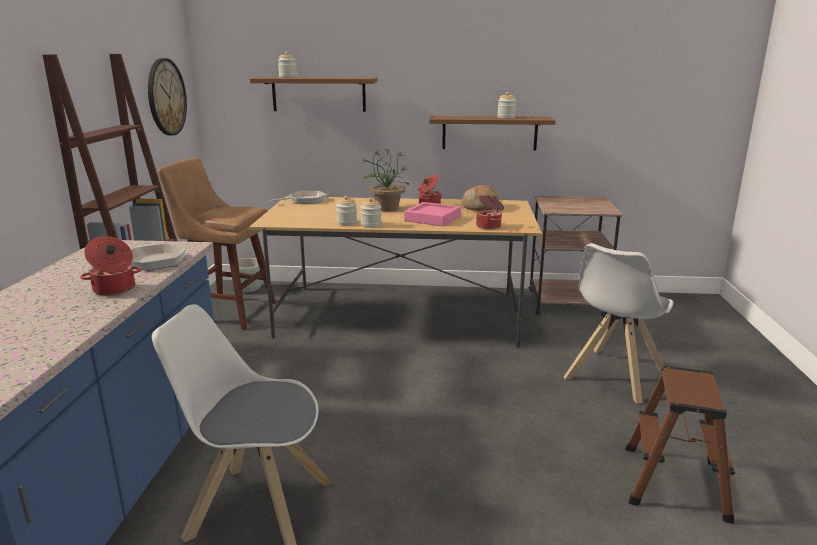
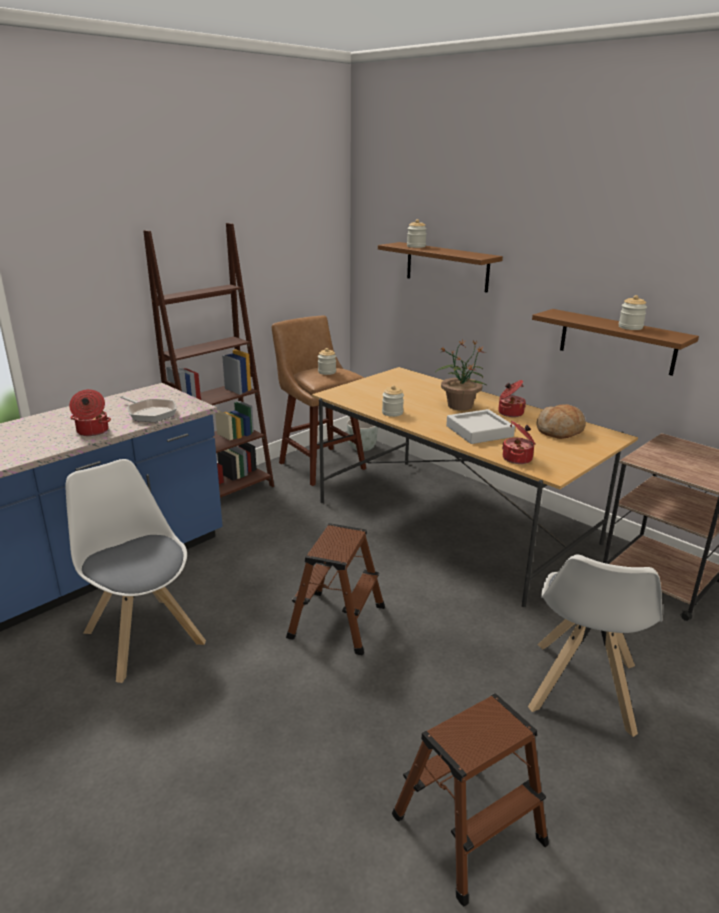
camera: 40 degrees right, 5 degrees up
(166, 97) = (303, 257): wall clock -> none
(304, 200) = (404, 376): frying pan -> none
(371, 225) = (408, 422): jar -> jar (327, 372)
(415, 412) = (337, 621): none -> brown step ladder
(432, 218) = (479, 431): pink tray -> grey tray
(613, 376) = (582, 689): chair -> chair turned 60 degrees counterclockwise

